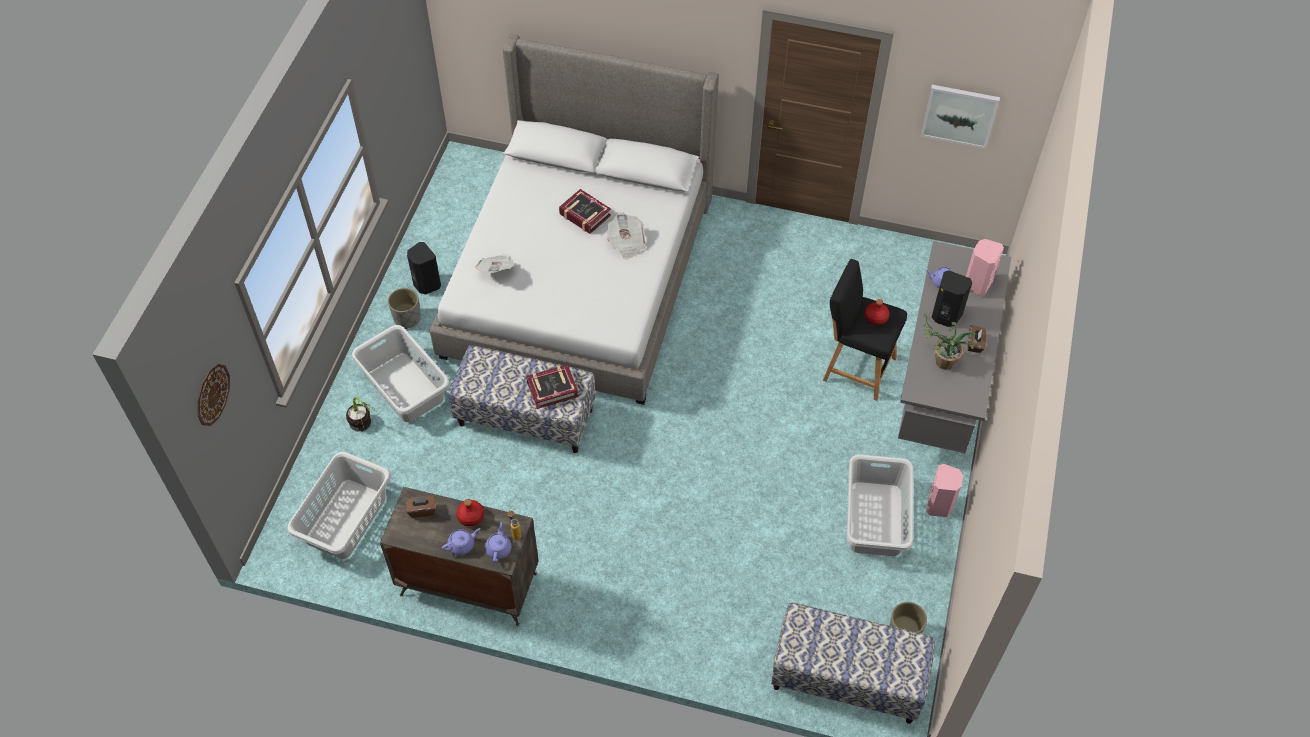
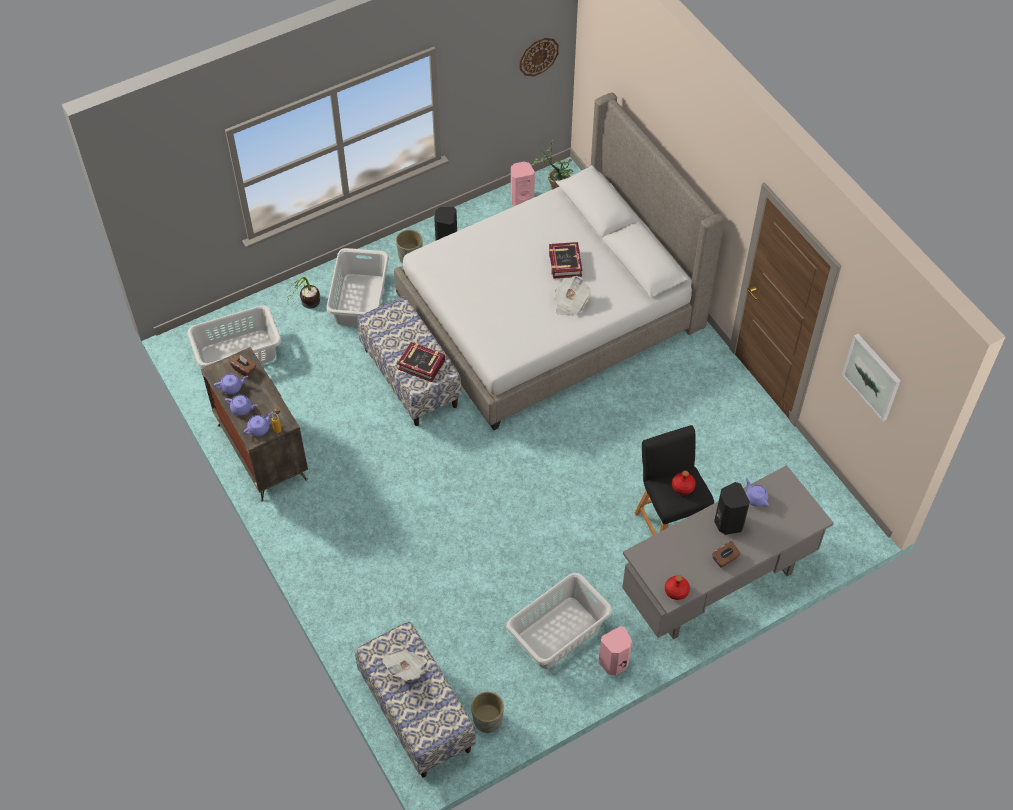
camera: 45 degrees right, 0 degrees up
(212, 394) = (165, 194): wall clock -> wall clock (538, 56)
(430, 534) = (232, 387): none -> purple teapot
(471, 516) = (266, 396): red bottle -> red bottle (676, 591)
(497, 270) = (464, 257): newspaper -> newspaper (406, 669)
(939, 361) = (683, 549): potted plant -> potted plant (556, 185)
(977, 283) = (781, 520): pink speaker -> pink speaker (521, 198)

